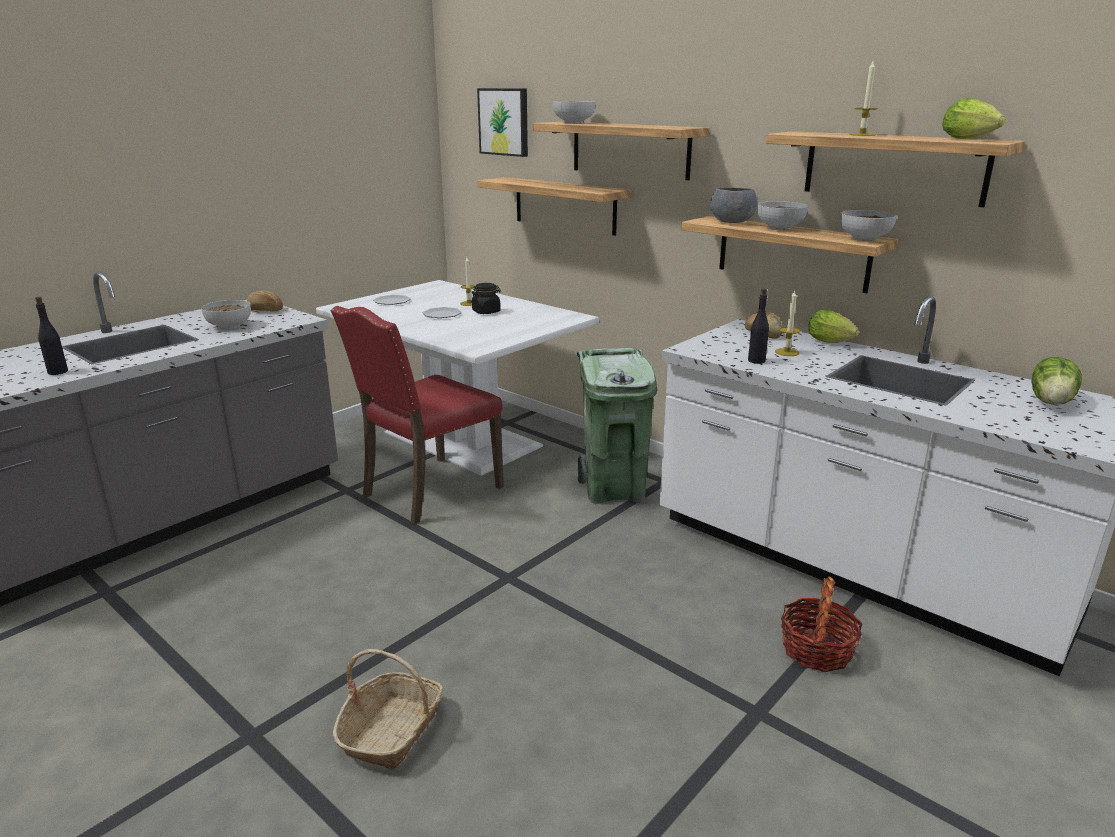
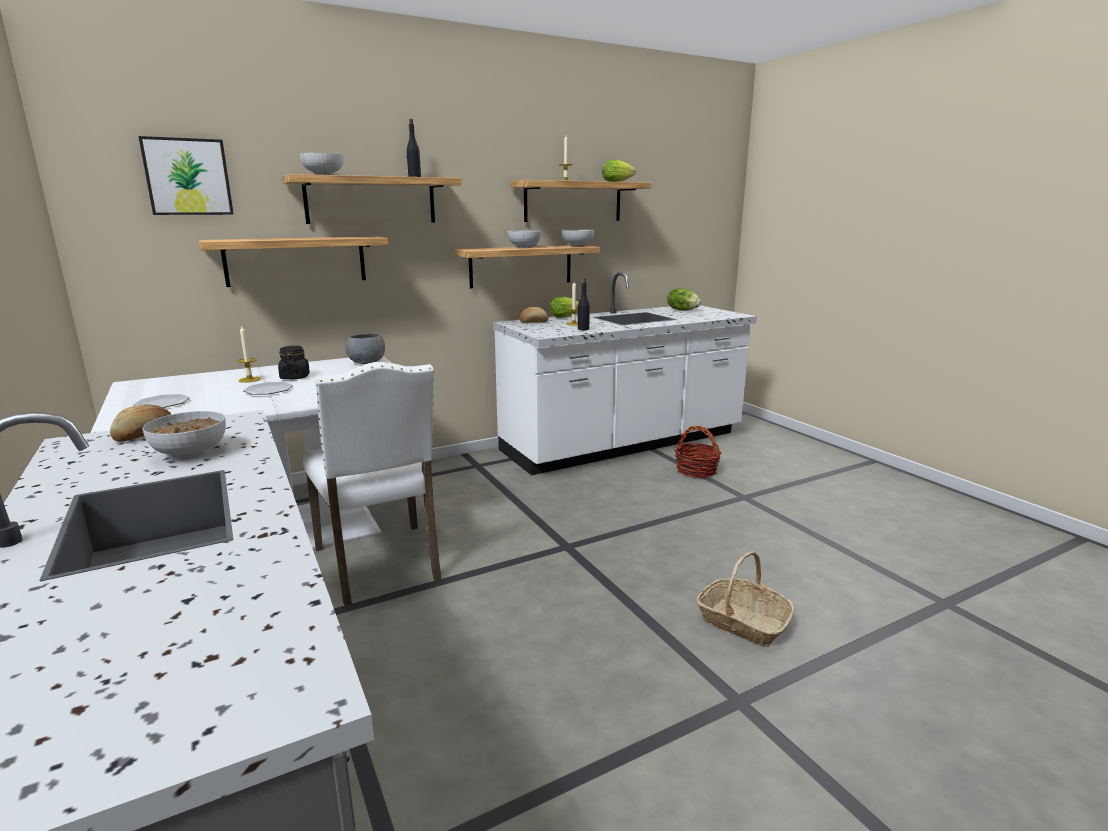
camera: 70 degrees left, 5 degrees down
(58, 372) = (239, 564): black bottle -> black bottle (414, 177)
(428, 491) = (380, 564): red chair -> white chair
(614, 490) = (471, 484): green trash can -> none
(732, 222) = (489, 248): grey bowl -> grey bowl (367, 362)

